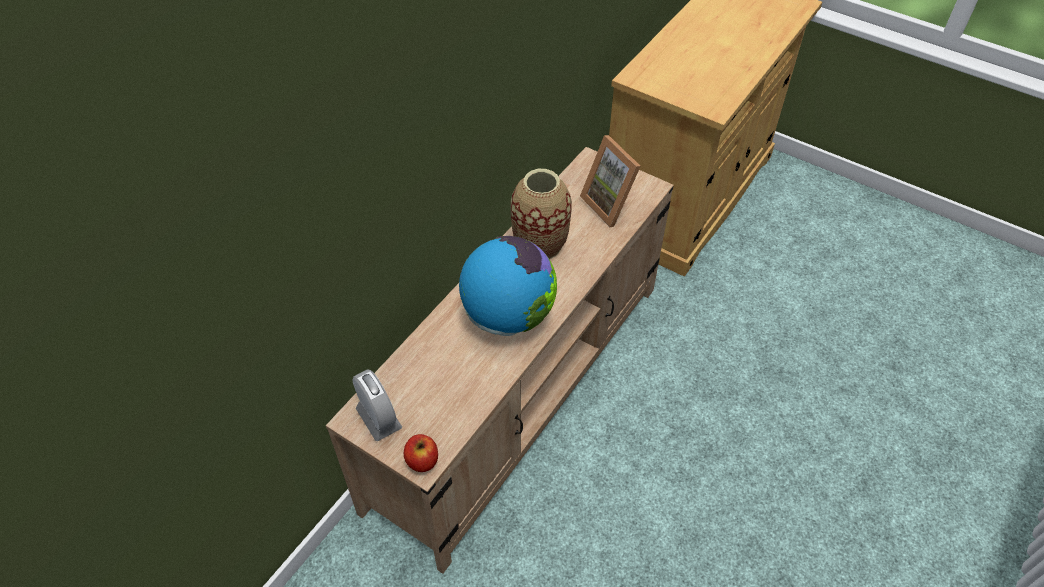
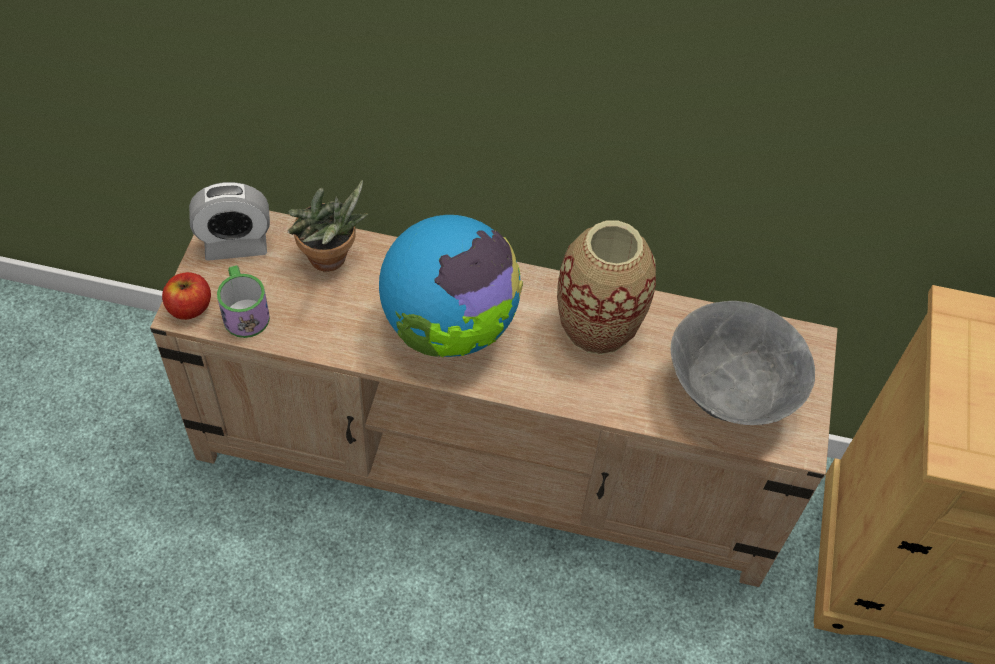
camera: 65 degrees right, 5 degrees up
(379, 418) = (235, 244): alarm clock -> alarm clock turned 45 degrees clockwise
(423, 365) = (331, 261): none -> potted plant
(442, 427) = (244, 311): none -> mug
(611, 204) = (729, 396): picture frame -> grey bowl

